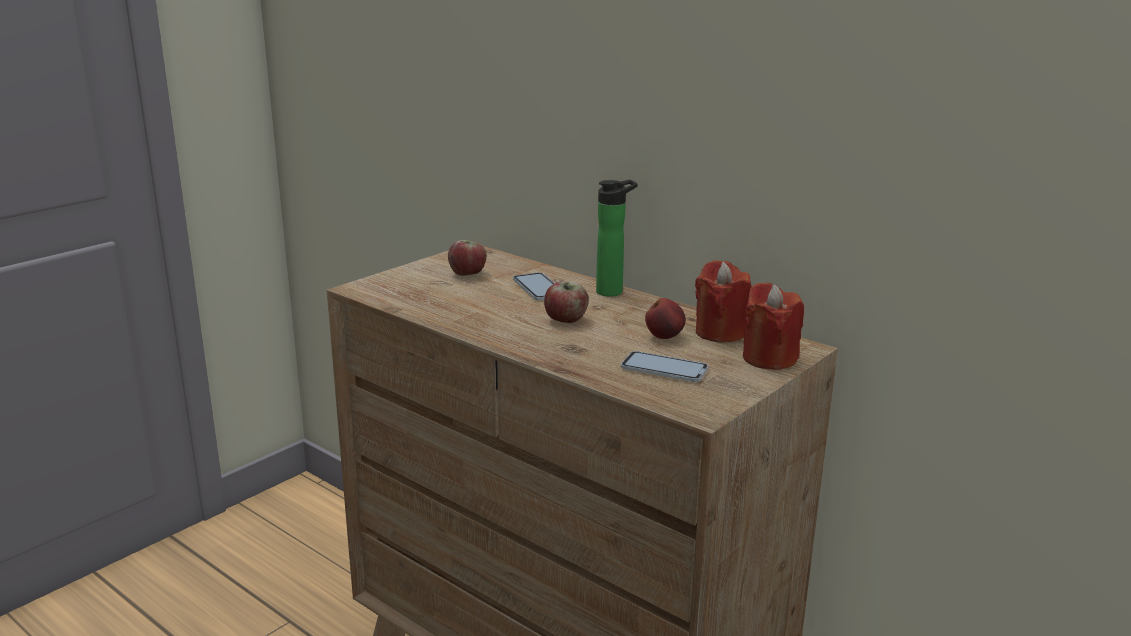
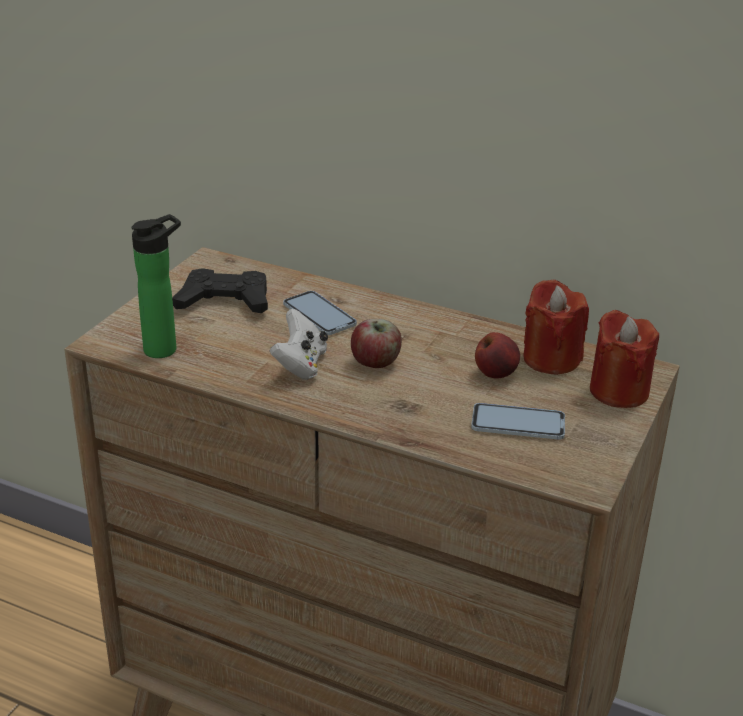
camera: 15 degrees left, 10 degrees up
(468, 274) = (224, 301): apple -> black game controller
(503, 316) = (300, 365): none -> white game controller
(613, 291) = (406, 309): bottle -> bottle (165, 348)

